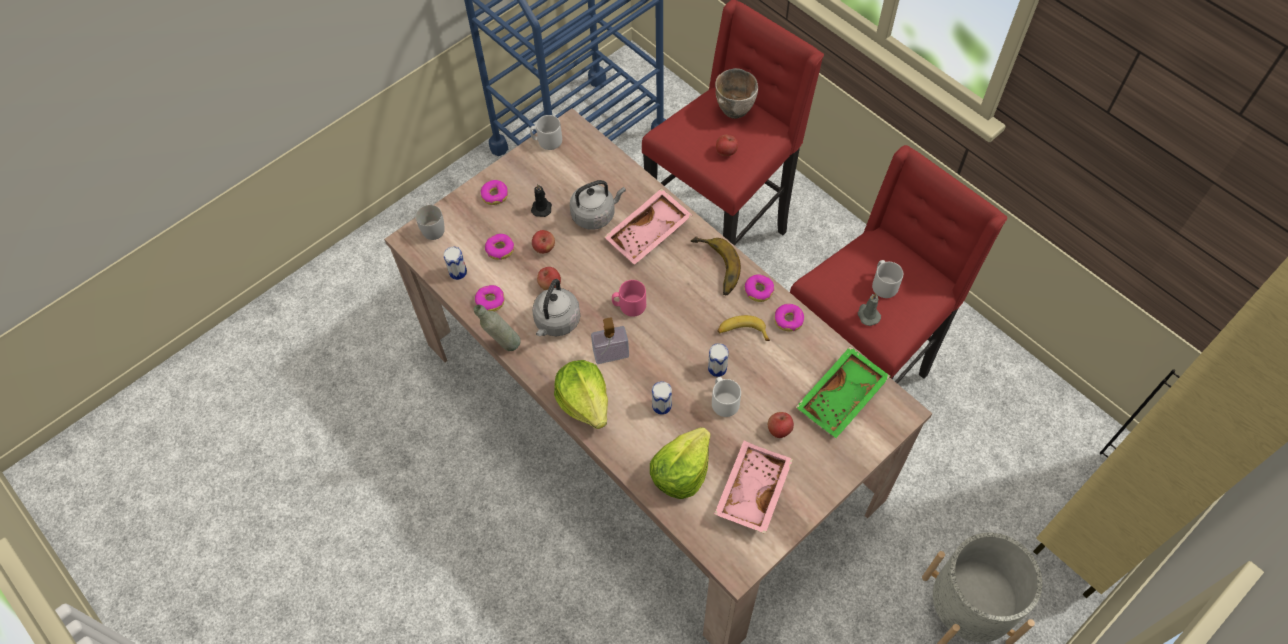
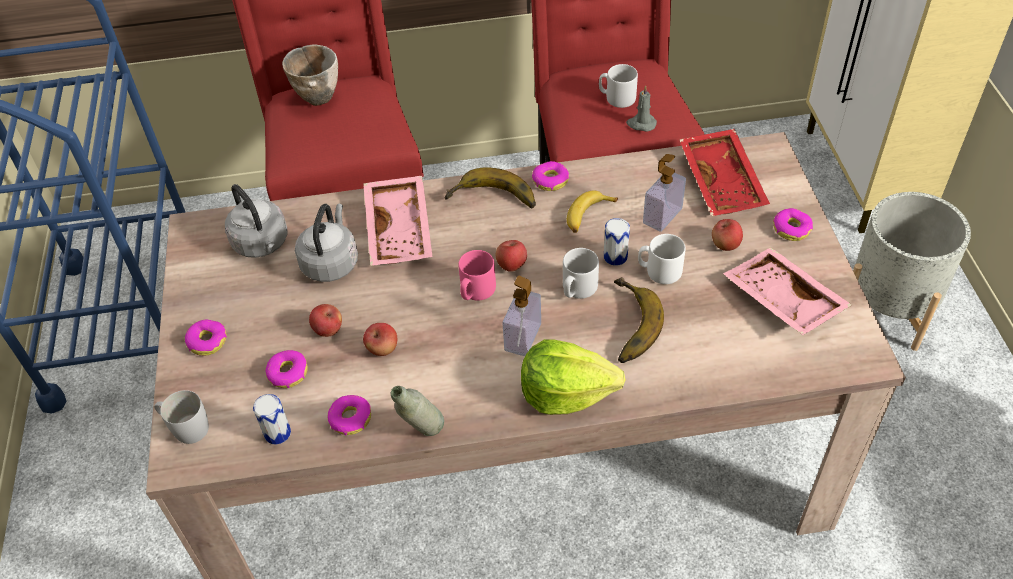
camera: 55 degrees left, 10 degrees down
(542, 207) = (271, 305): black candle -> none
(547, 141) = (188, 257): grey mug -> grey mug (577, 289)
(556, 322) = (438, 368): grey kettle -> grey kettle (262, 244)
(661, 406) = (625, 325): can -> banana
(681, 471) = (719, 348): lettuce -> none
(726, 152) = (360, 127): apple -> apple (511, 265)
(777, 377) = (662, 216): none -> soap dispenser
(788, 320) = (603, 176): donut -> donut (791, 229)
(842, 398) = (723, 182): green tray -> red tray

